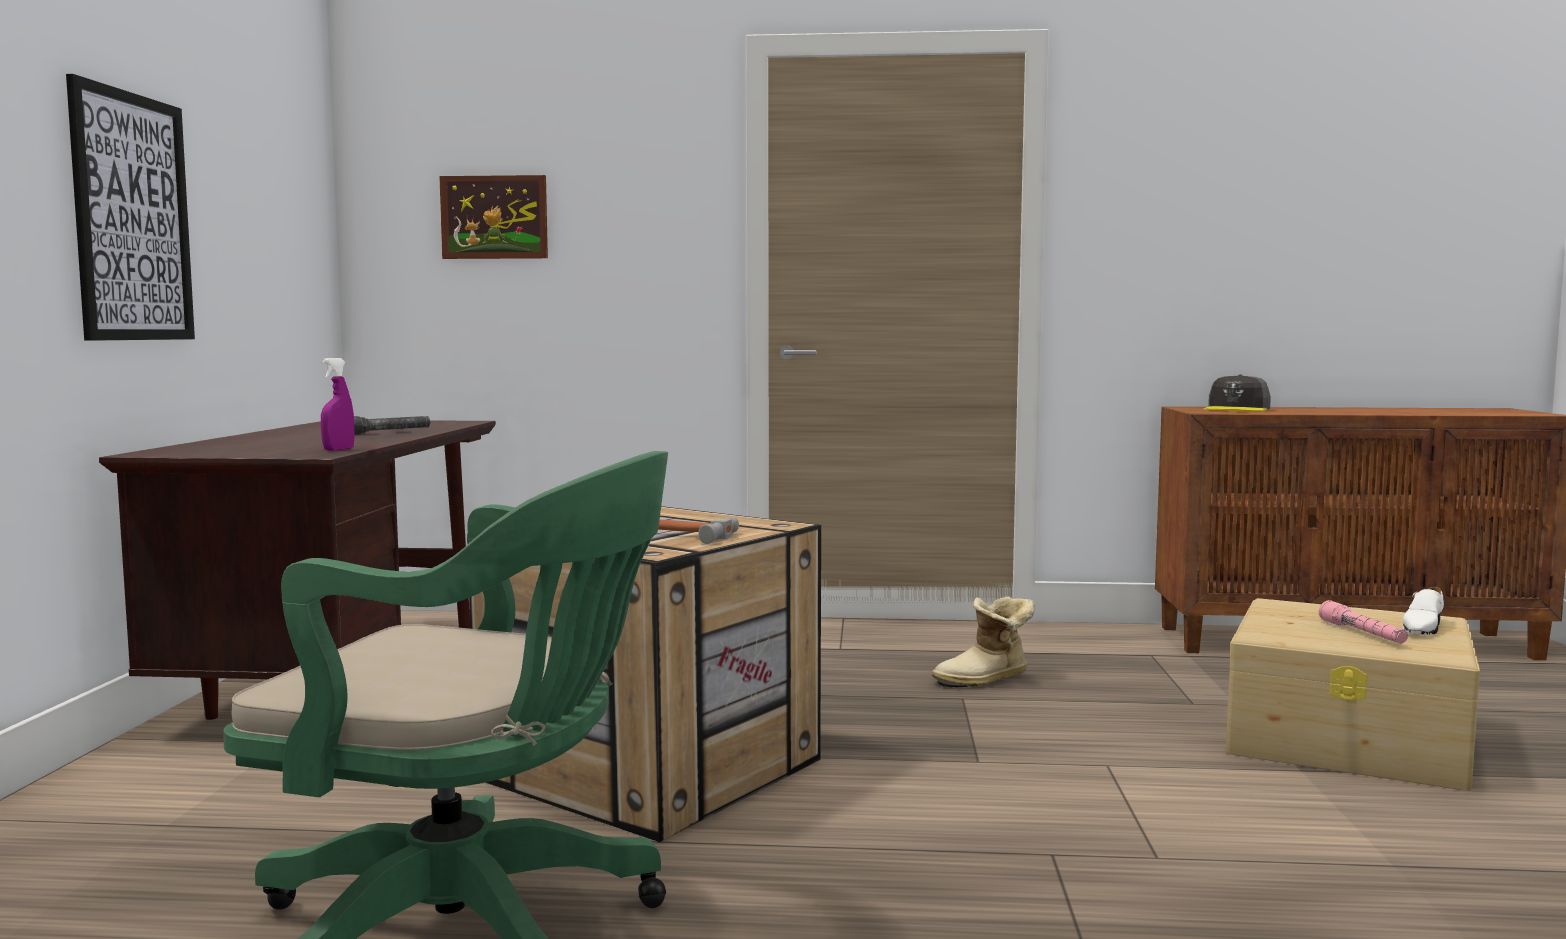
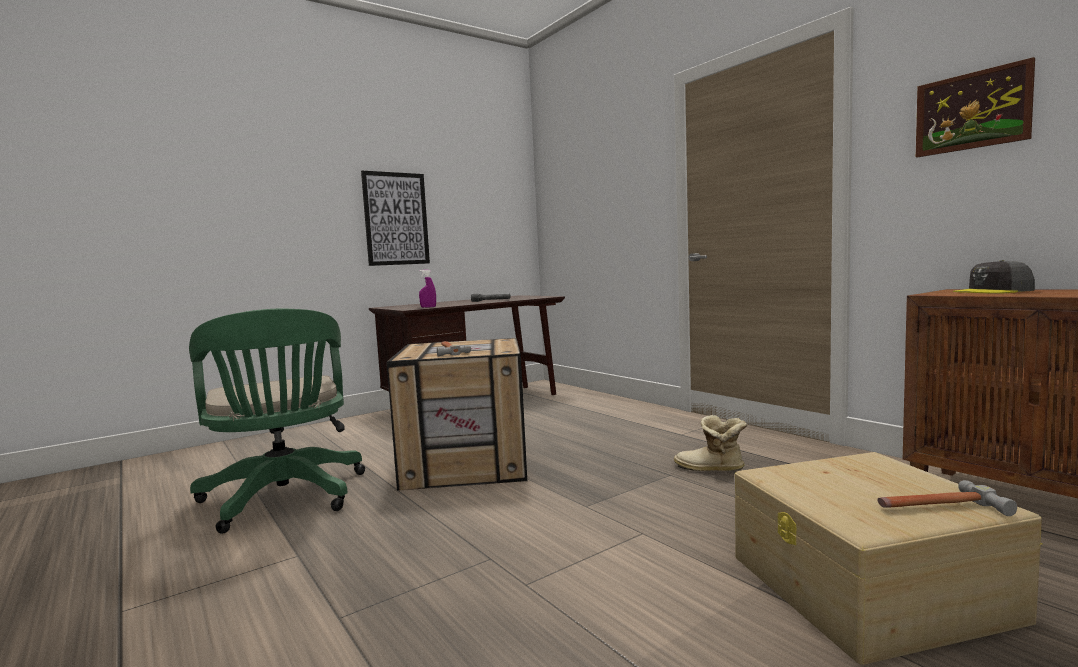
camera: 50 degrees right, 0 degrees up
(494, 217) = (580, 197): picture -> picture (971, 111)
(1362, 634) = (856, 494): pink flashlight -> none
(1422, 628) = (937, 507): white shoe -> hammer

